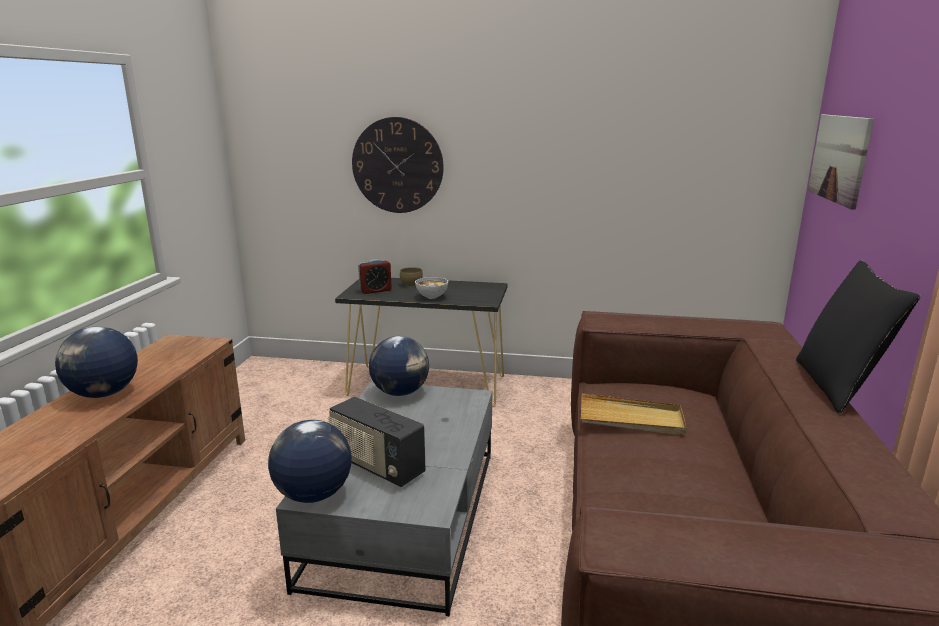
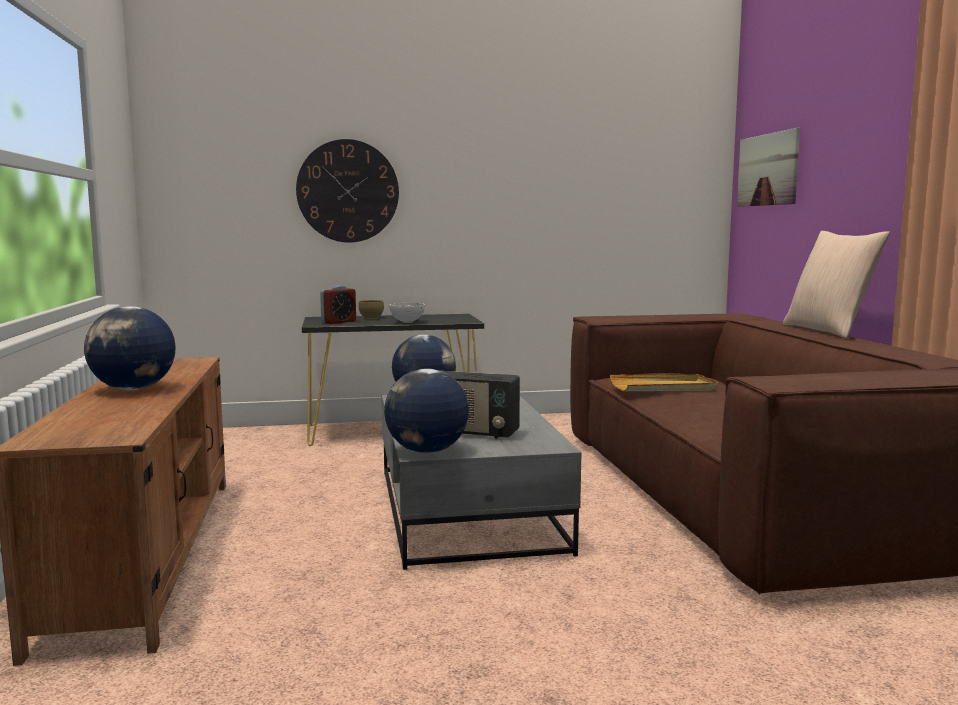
camera: 20 degrees left, 10 degrees down
(838, 386) = (828, 331): black pillow -> beige pillow

